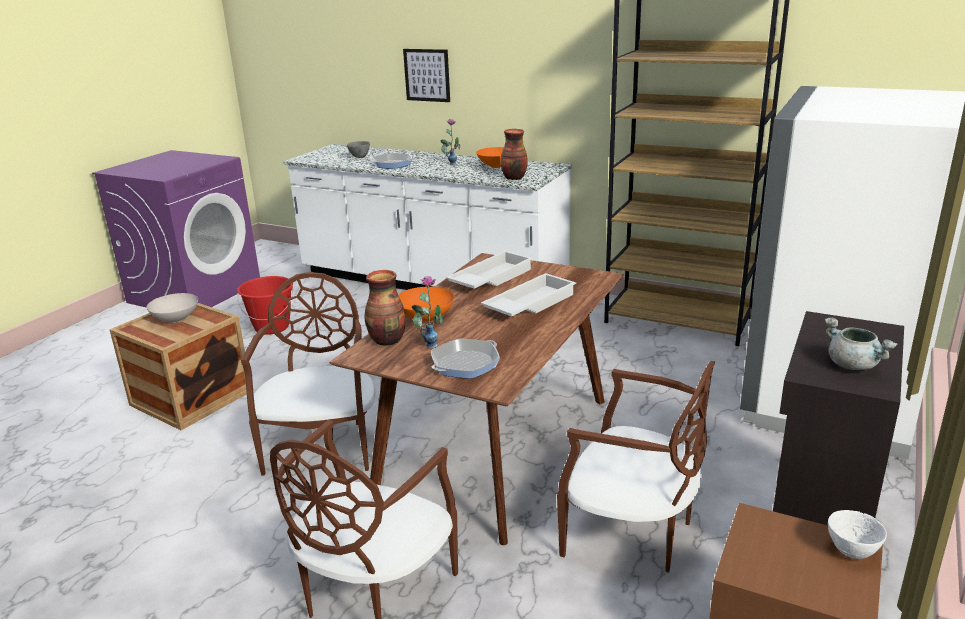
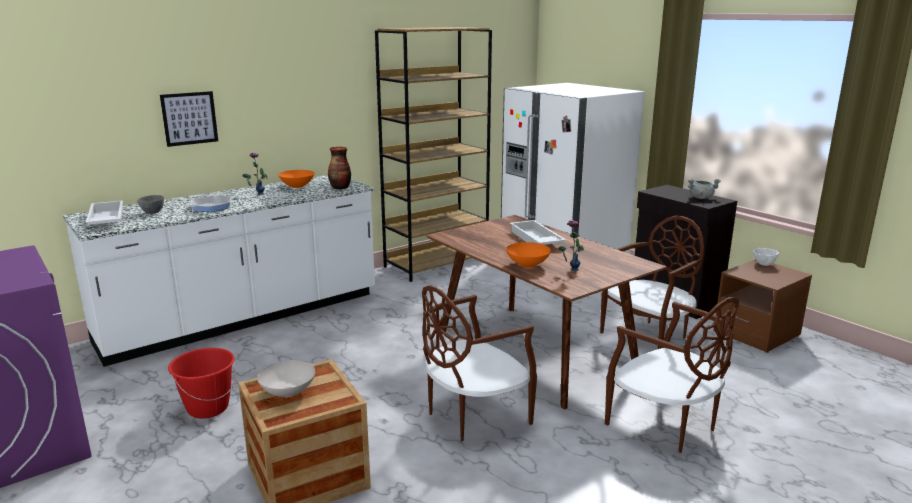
camera: 65 degrees left, 5 degrees down
(323, 446) = (473, 415): brown chair -> brown chair turned 60 degrees counterclockwise
(388, 340) = (554, 279): vase -> none
(465, 364) = (609, 266): frying pan -> none
(490, 278) = (479, 240): white tray -> white tray (105, 220)

